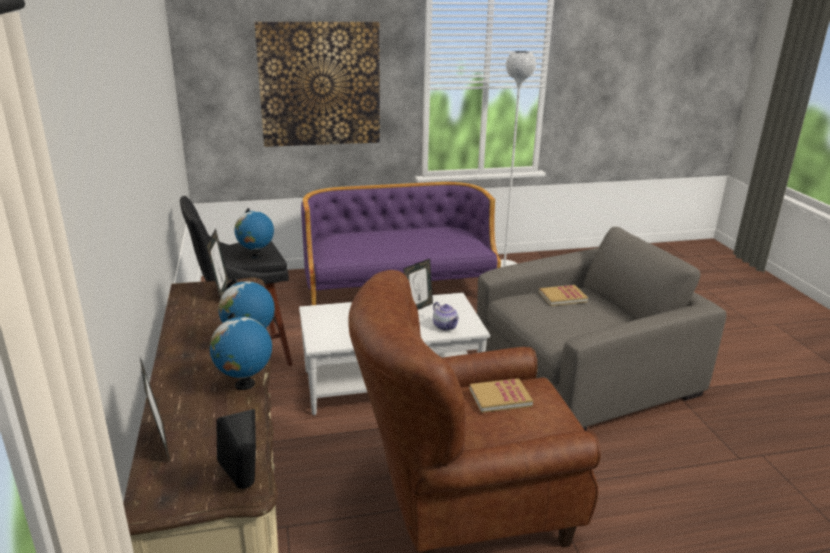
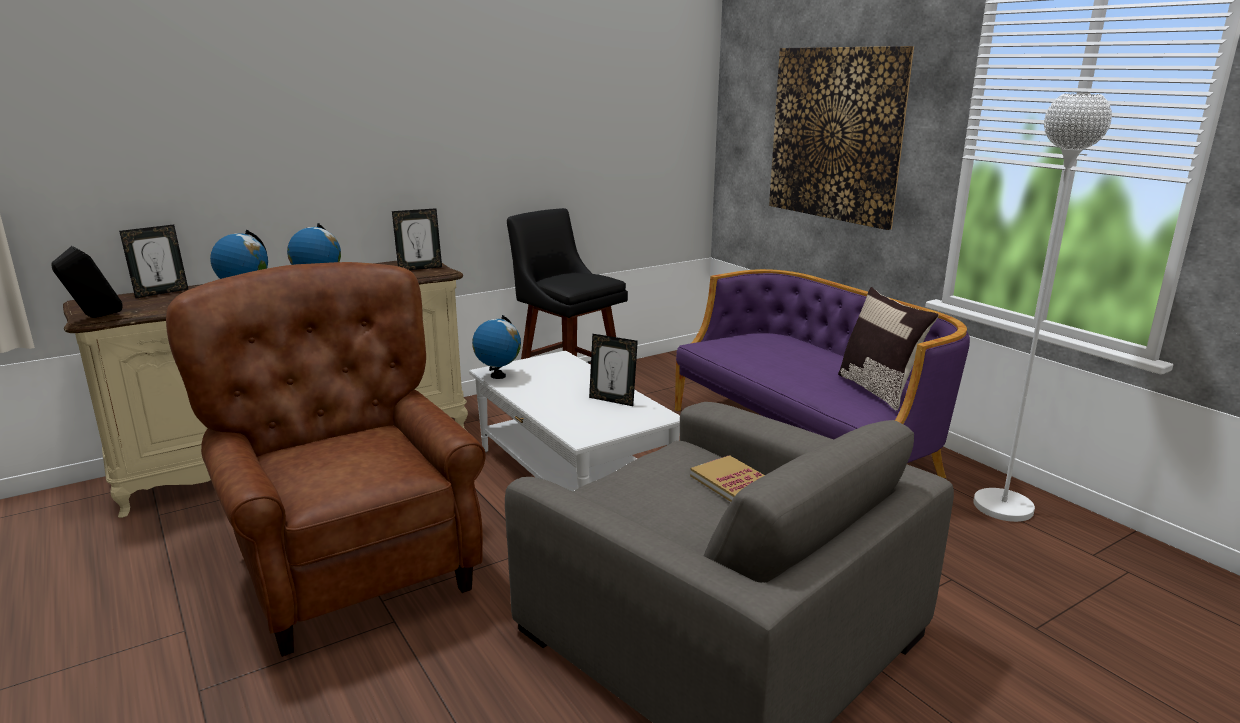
camera: 70 degrees right, 5 degrees down
(256, 256) = (564, 283): globe -> globe (498, 376)
(445, 326) = (575, 421): teapot -> none
(451, 236) = (878, 390): none -> pillow
(500, 397) = (369, 452): book -> none

